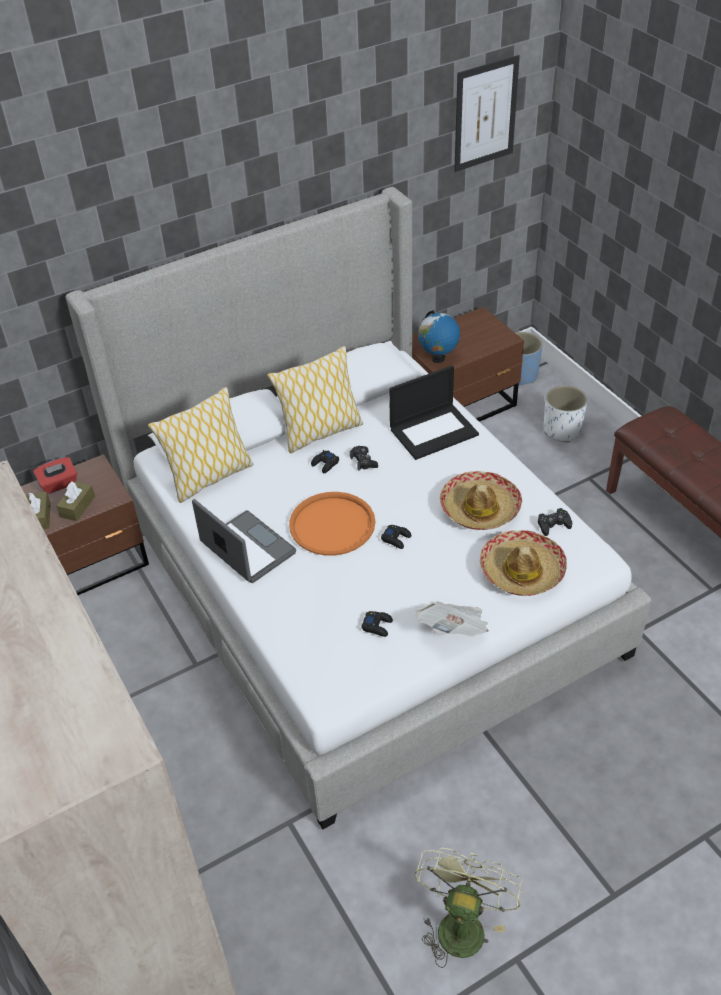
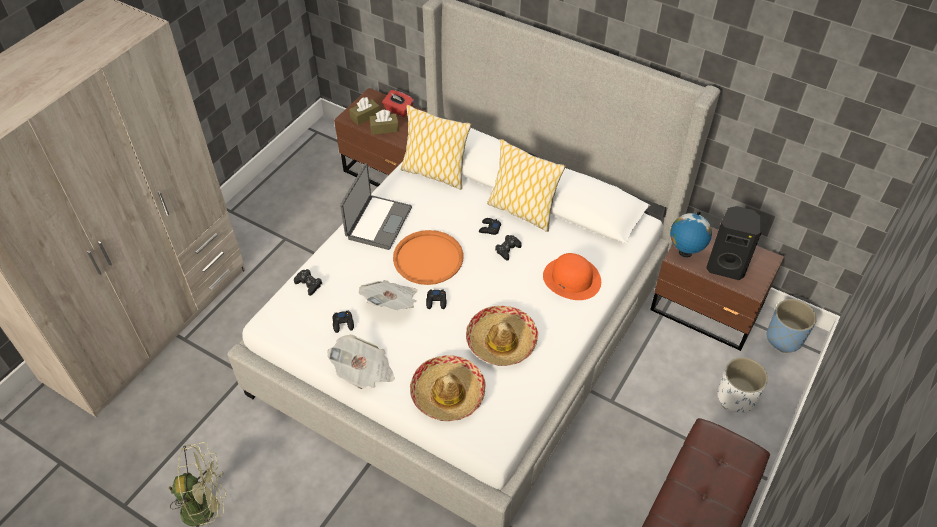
camera: 60 degrees right, 5 degrees up
(376, 575) = (392, 304): none -> newspaper
(434, 431) = (572, 278): laptop -> orange hat
(471, 342) = (726, 266): none -> black speaker
(485, 114) = (848, 90): picture -> none
(553, 525) = (514, 398): black game controller -> black game controller (308, 284)

